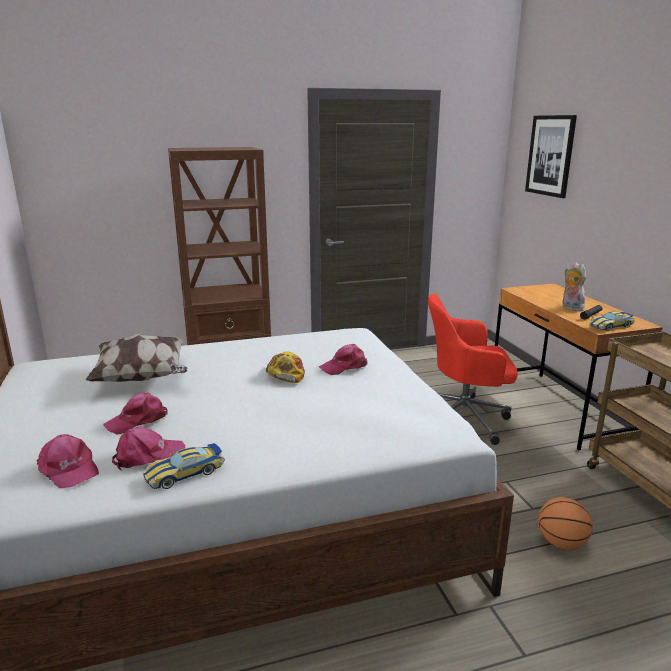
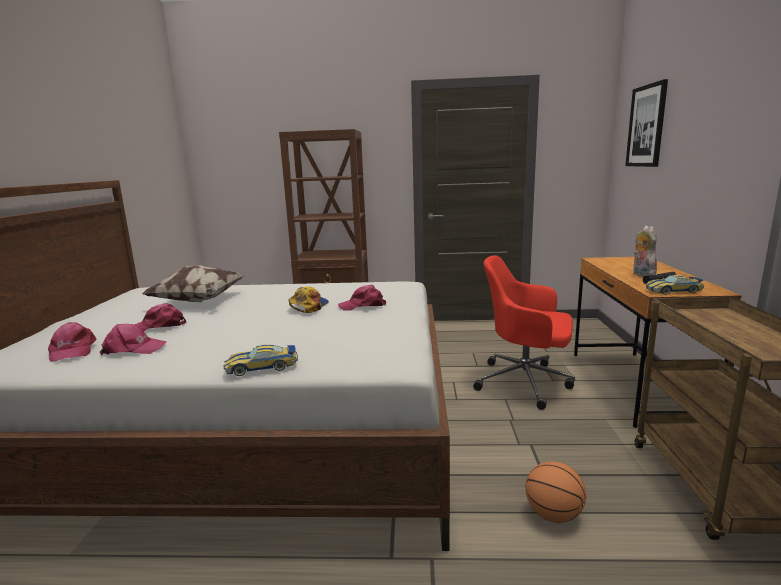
camera: 20 degrees right, 5 degrees down
(185, 473) = (141, 363): toy car -> toy car (262, 367)

